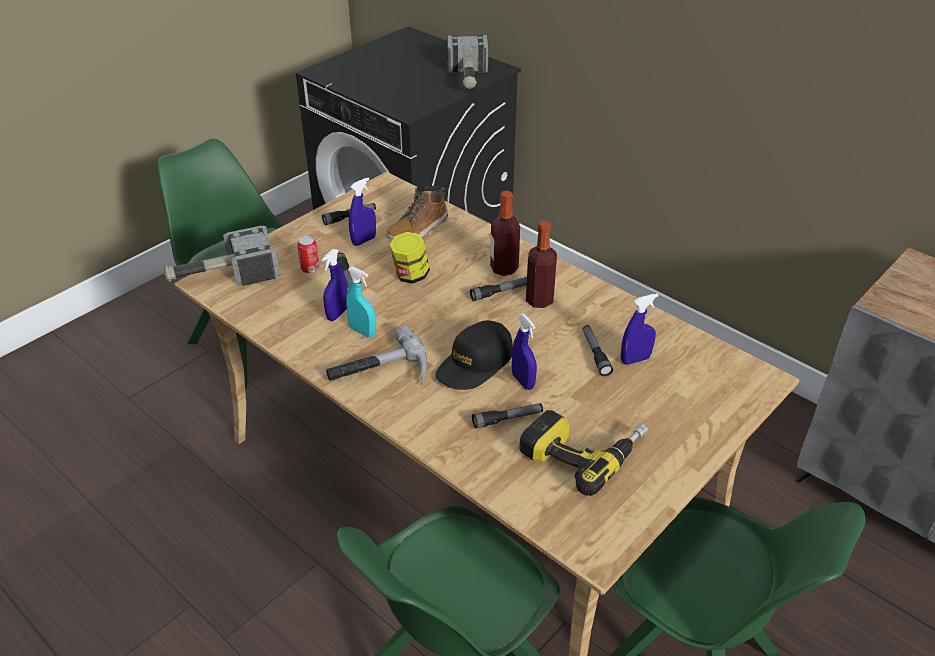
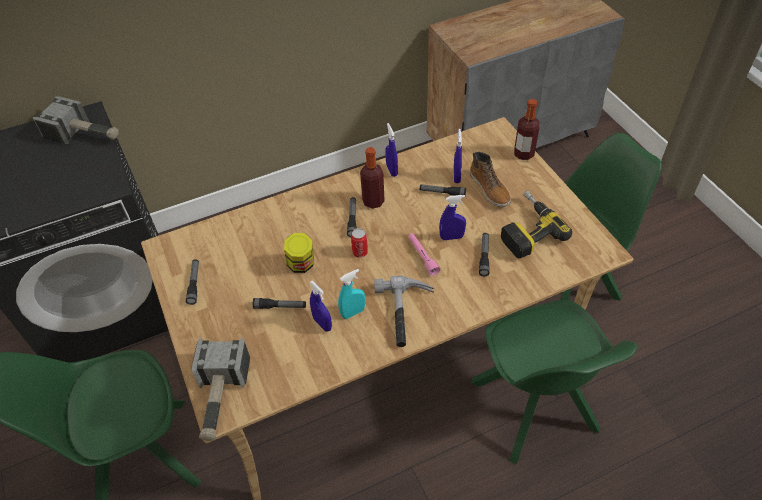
camera: 65 degrees left, 10 degrees up
(310, 269) = (250, 329): can -> can (360, 252)
(364, 241) = (235, 282): blue spray bottle -> blue spray bottle (392, 170)
(418, 229) = (243, 243): boot -> boot (490, 189)
(475, 364) = (422, 257): black cap -> pink flashlight
(504, 268) = (326, 208): bottle -> bottle (523, 154)

